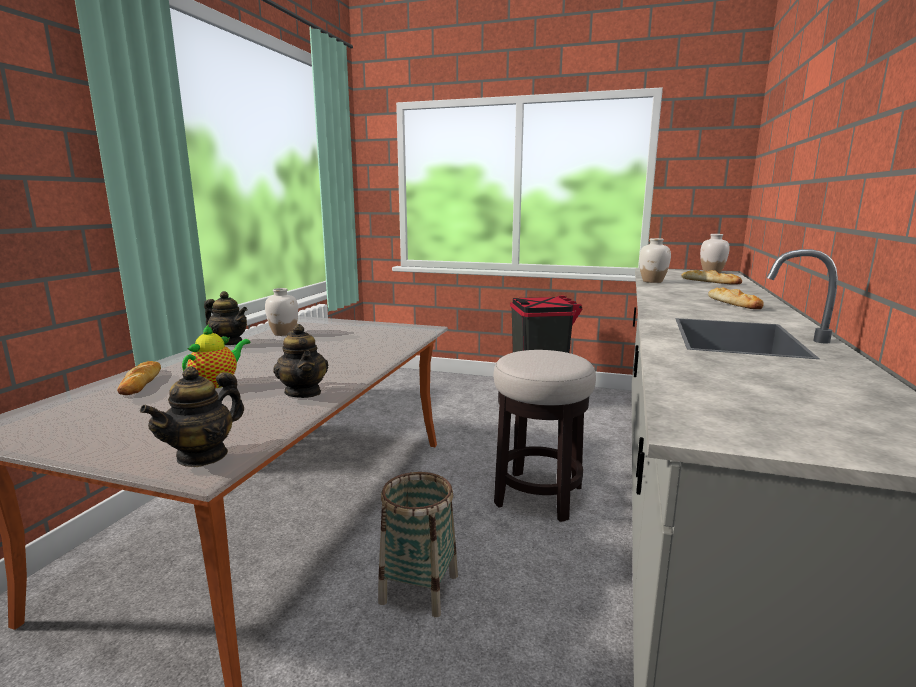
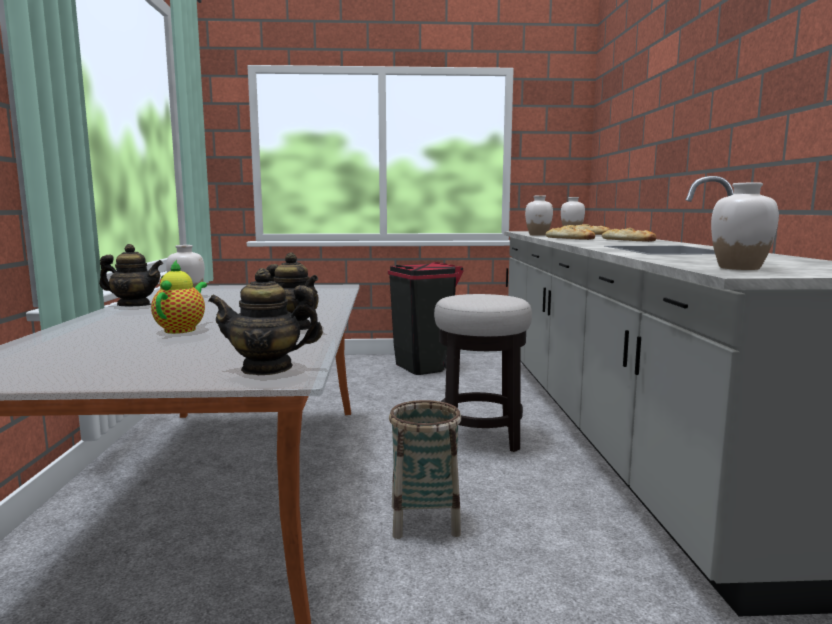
camera: 20 degrees left, 5 degrees down
(141, 382) = (82, 335): bread -> bread (569, 238)
(203, 455) = (267, 368): teapot -> teapot turned 75 degrees clockwise
(726, 411) = (739, 268): none -> white vase

